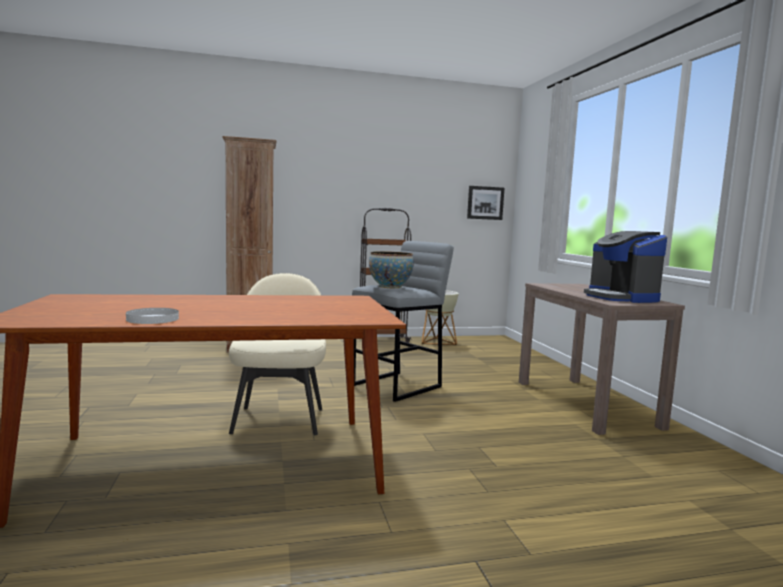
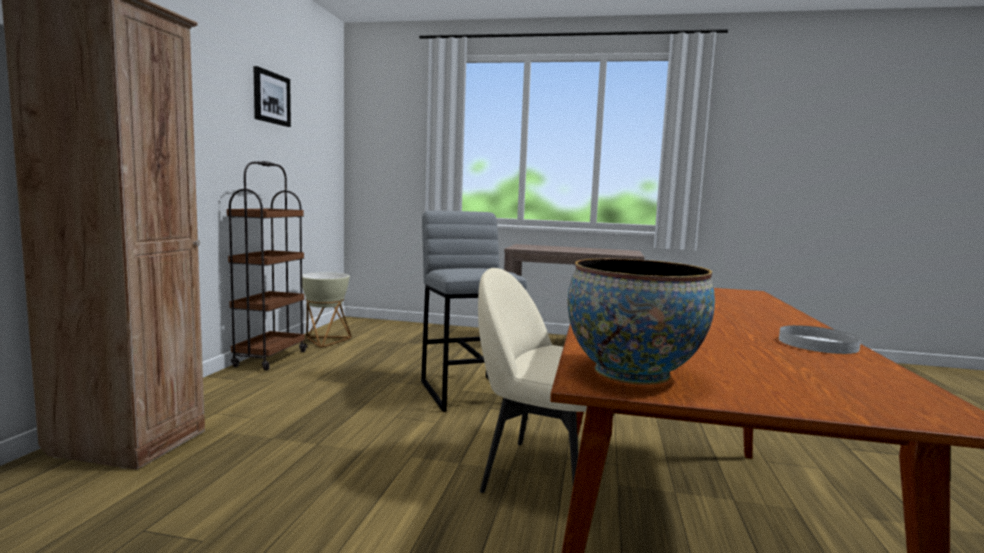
camera: 65 degrees left, 0 degrees up
(390, 287) = (484, 270): bowl -> bowl (632, 373)
(485, 203) = (326, 158): picture -> picture (271, 98)
(621, 297) = (604, 250): coffee machine -> none

